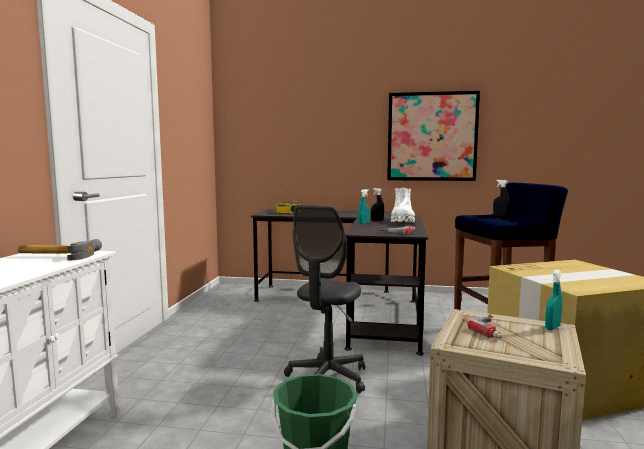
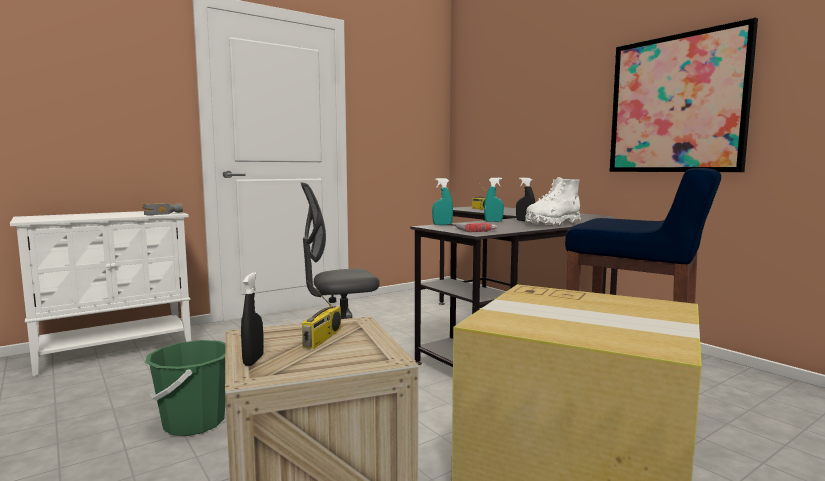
camera: 45 degrees right, 0 degrees up
(494, 329) = (323, 338): power drill -> radio
(500, 216) = (639, 221): black spray bottle -> black spray bottle (253, 360)
(552, 328) = (380, 357): turquoise spray bottle -> turquoise spray bottle (442, 225)

